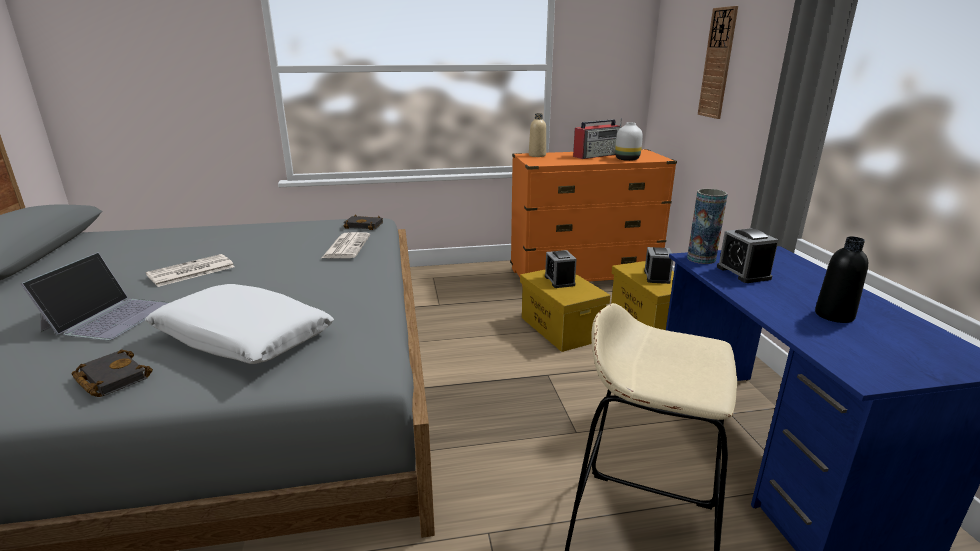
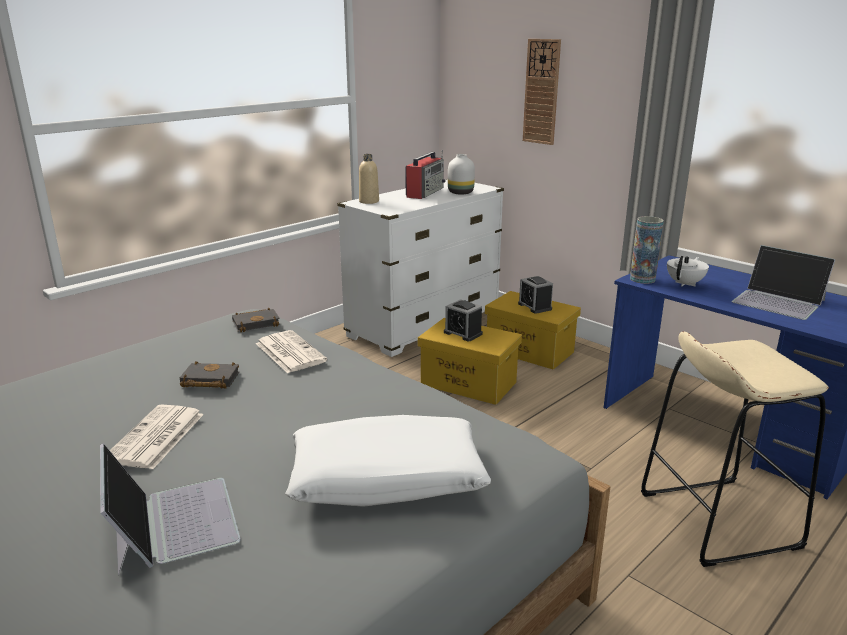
camera: 35 degrees left, 0 degrees up
(110, 378) = (329, 573): black book -> black book (208, 380)
(583, 276) = (424, 324): orange dresser -> white dresser
(743, 273) = (685, 284): alarm clock -> white teapot
(834, 315) = (779, 301): black bottle -> laptop

